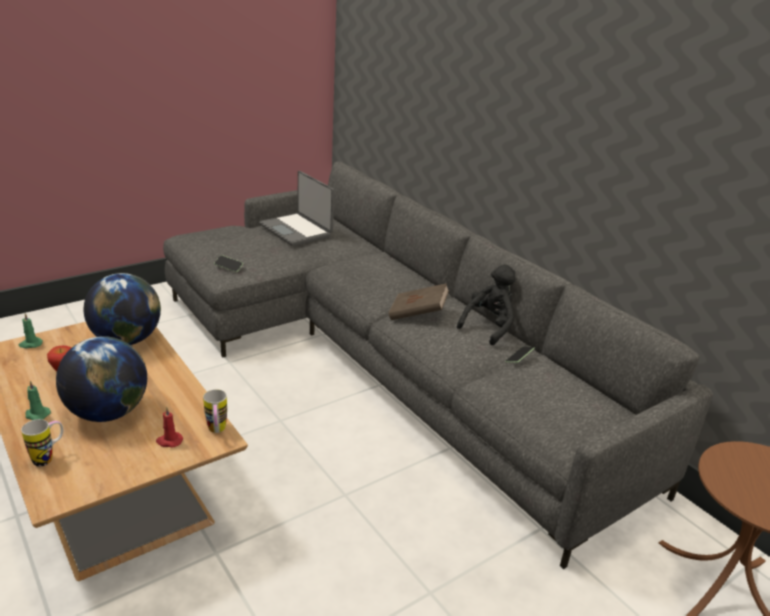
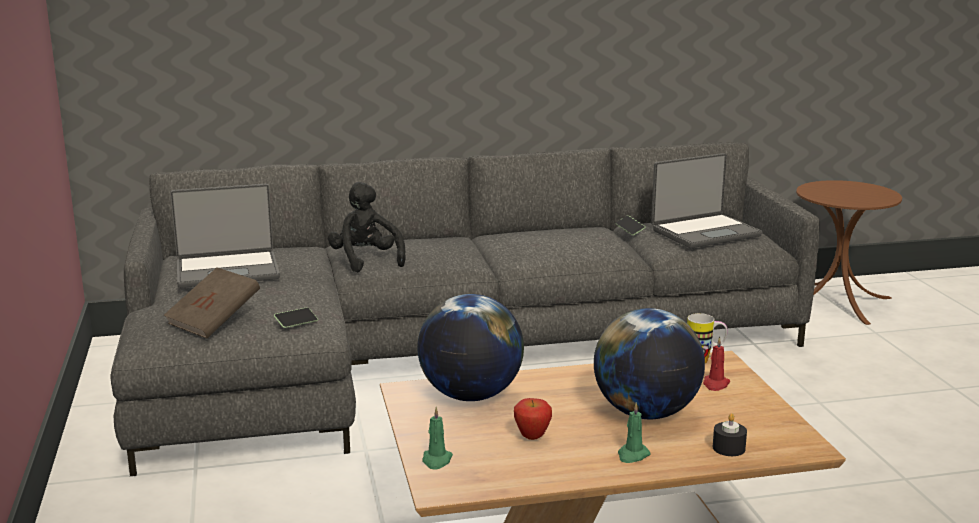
camera: 65 degrees left, 10 degrees down
(49, 457) = (728, 448): mug -> black candle
(417, 314) = (516, 251): brown book -> brown book (214, 321)
(489, 326) = (566, 228): black plush toy -> black plush toy (366, 261)
(548, 399) = (704, 232): none -> laptop

